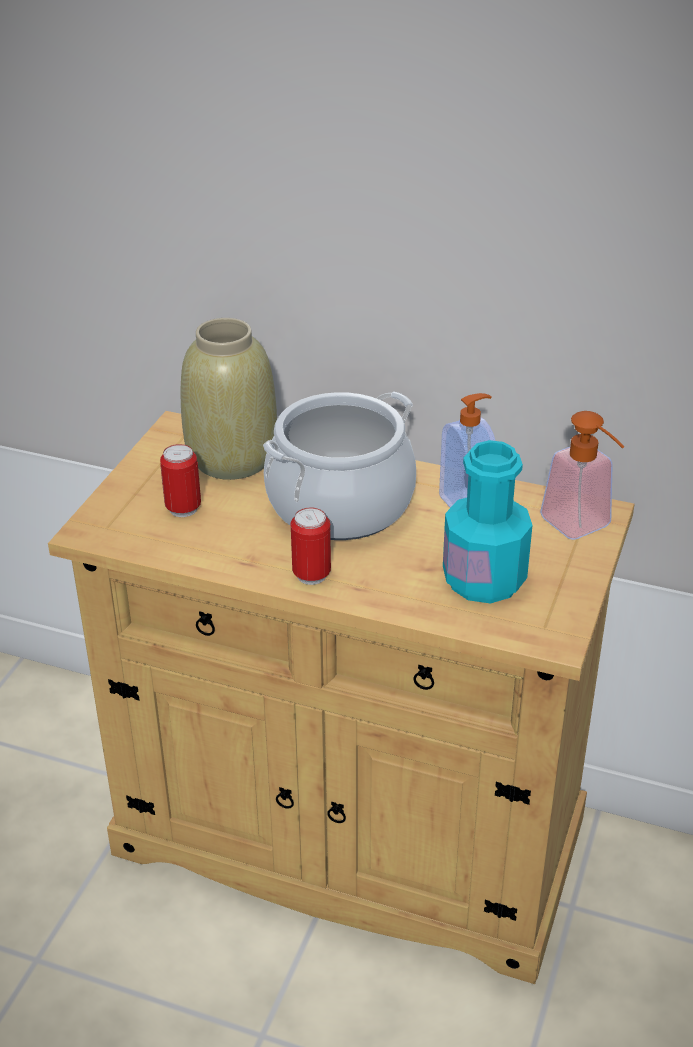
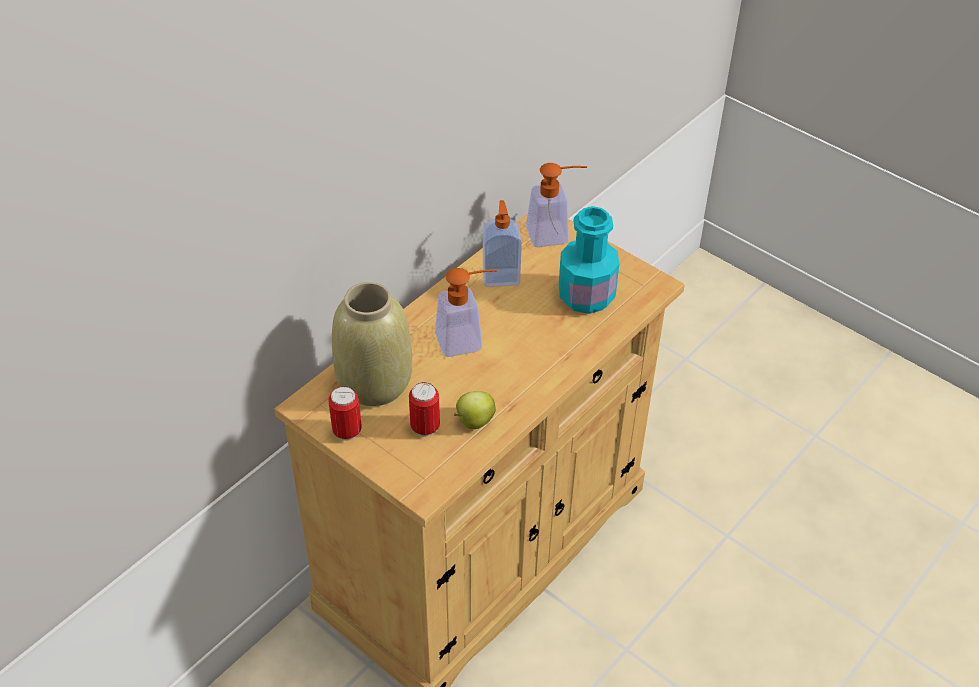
camera: 70 degrees left, 10 degrees up
(209, 540) = (474, 422): none -> apple
(311, 575) = (541, 377): can -> can (347, 431)
(339, 504) = (467, 340): cooking pot -> soap dispenser

